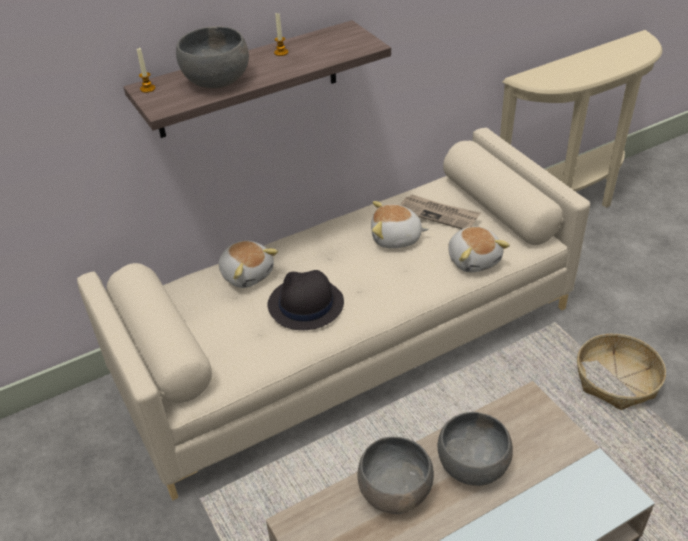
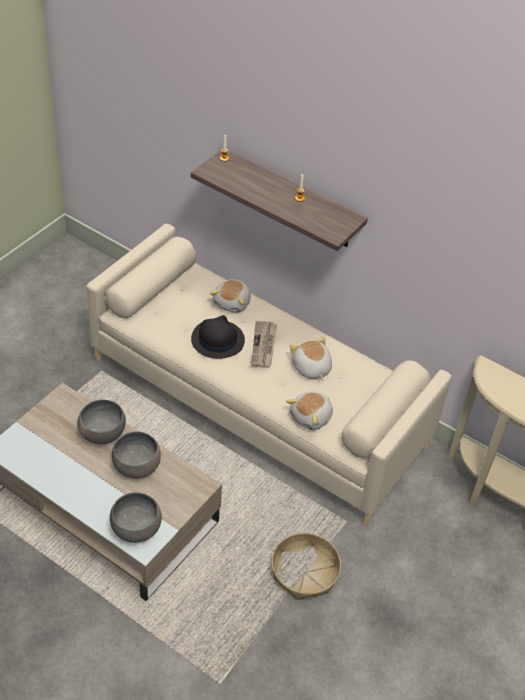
camera: 60 degrees right, 5 degrees up
(217, 80) = (249, 182): grey bowl -> grey bowl (136, 528)
(438, 214) = (351, 384): newspaper -> newspaper (264, 346)

